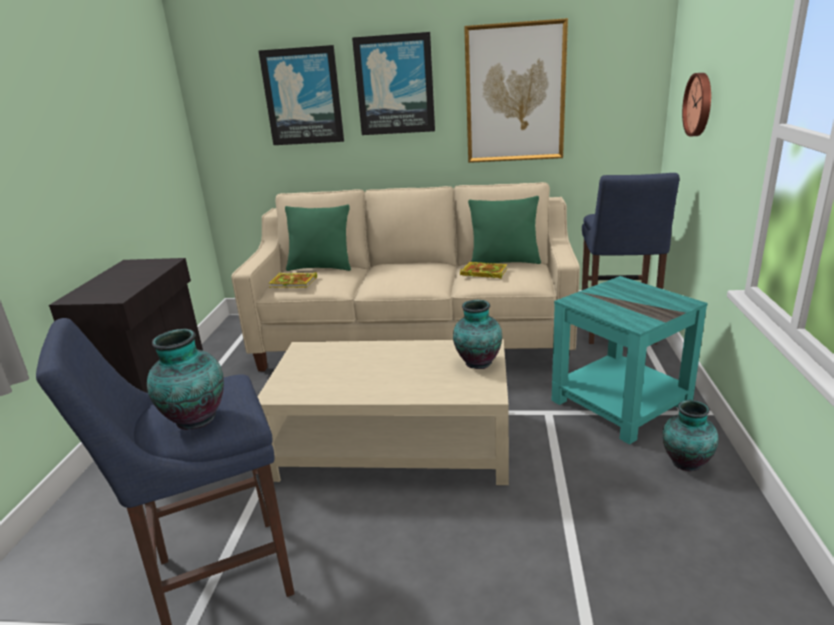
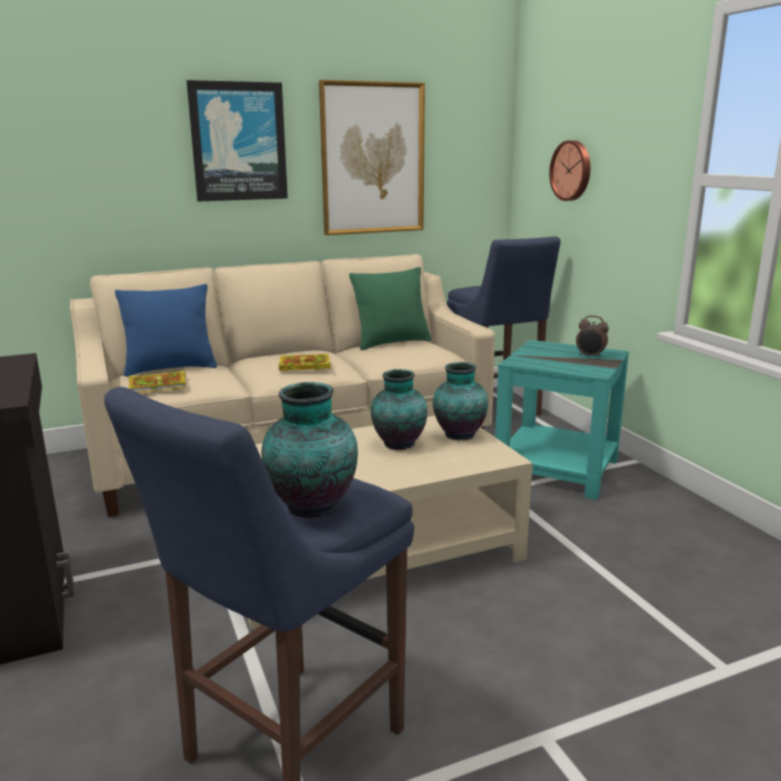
camera: 30 degrees left, 5 degrees down
(303, 96) = (116, 150): picture -> none
(321, 267) = (171, 368): green pillow -> blue pillow
(483, 273) = (384, 352): book -> book (303, 366)
(656, 304) = (590, 356): none -> alarm clock
(685, 463) = (654, 504): vase -> vase (398, 444)

